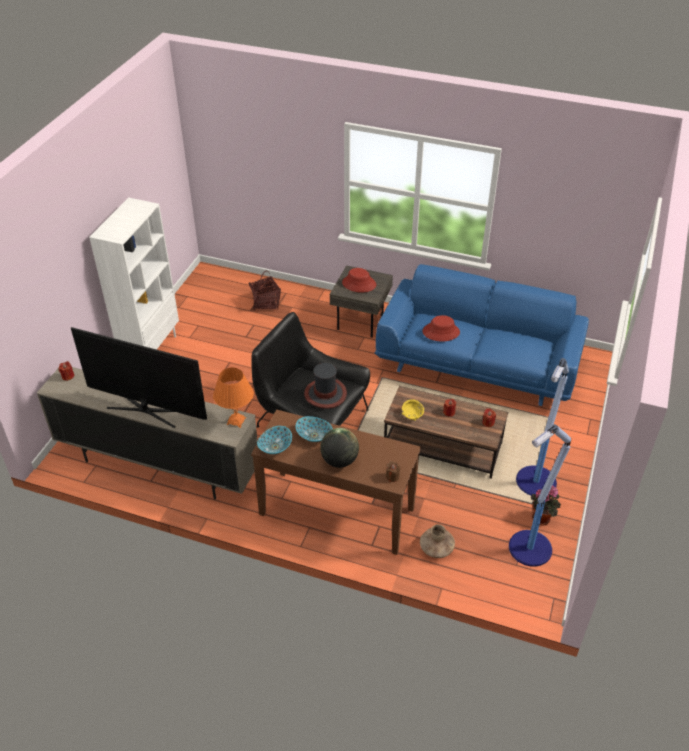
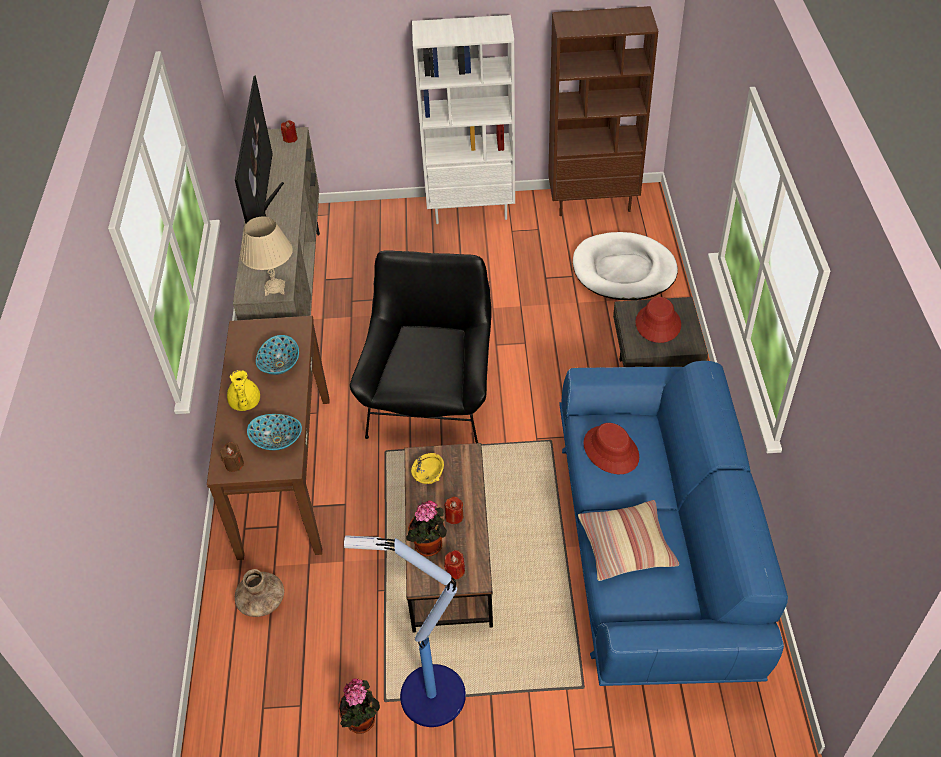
camera: 70 degrees right, 5 degrees up
(193, 294) = (593, 202): none -> brown bookcase
(236, 421) = (275, 288): orange table lamp -> beige table lamp
(266, 303) = (624, 270): basket -> white dog bed
(275, 447) = (246, 337): bowl -> bowl (277, 440)
(325, 394) = (421, 371): hat -> none
(339, 460) = (245, 403): globe -> yellow teapot
(466, 429) = (429, 547): none -> potted plant
(507, 348) = (626, 546): none -> pillow
(529, 549) = (296, 717): floor lamp -> none

